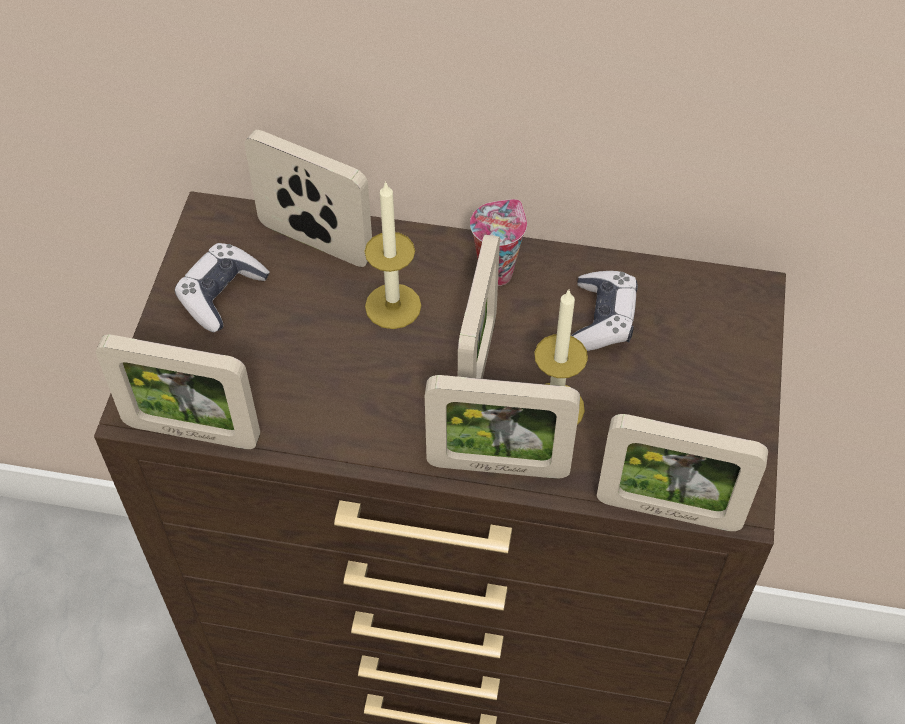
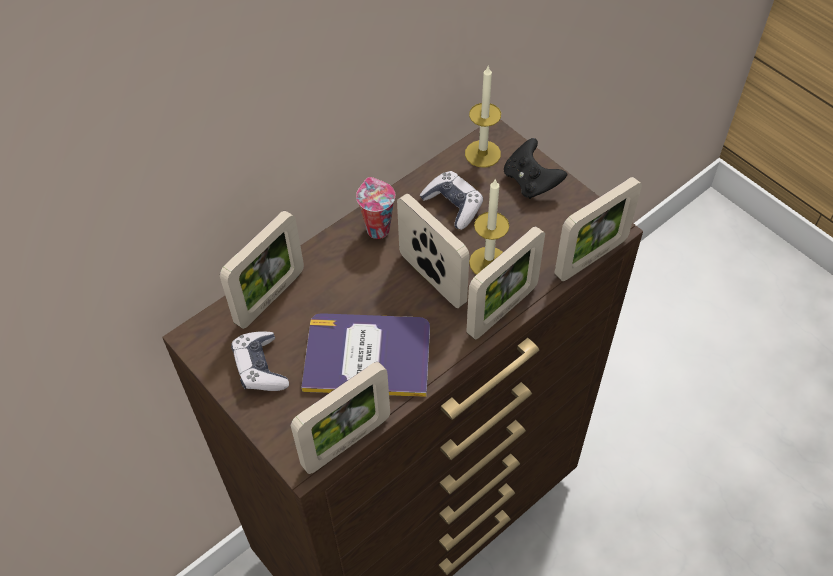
camera: 50 degrees left, 0 degrees up
(315, 242) = (270, 297): picture frame -> picture frame turned 150 degrees clockwise
(318, 377) = (367, 356): none -> book
(393, 306) = (353, 290): candle -> candle (482, 153)
(721, 373) = (531, 182): none -> black game controller

